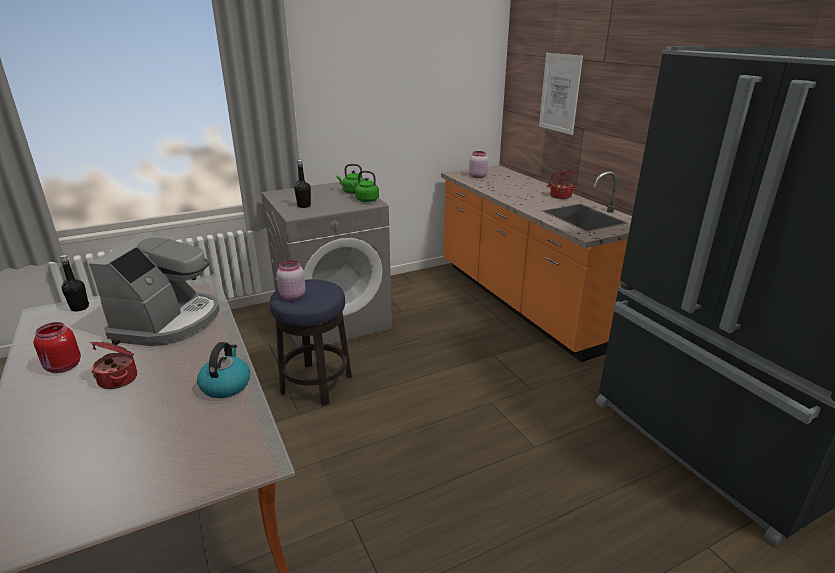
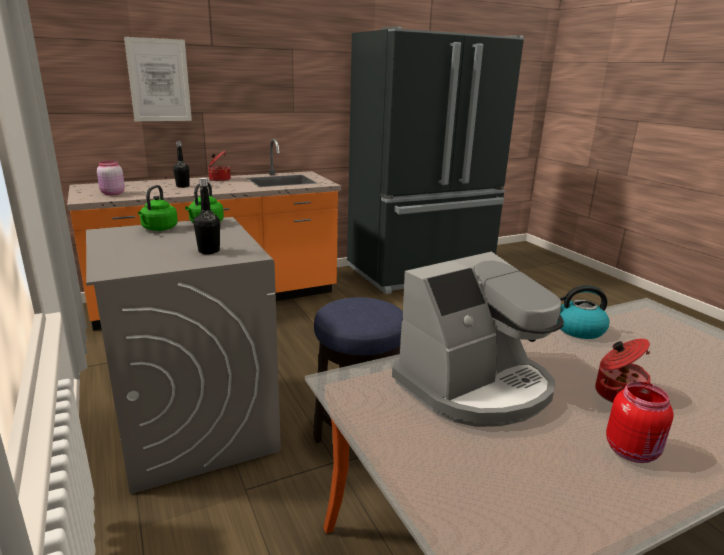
camera: 90 degrees left, 5 degrees down
(80, 308) = (455, 508): black bottle -> black bottle (183, 186)
(169, 322) = (475, 386): coffee machine -> coffee machine turned 135 degrees clockwise
(292, 296) = (374, 319): pink jar -> none

